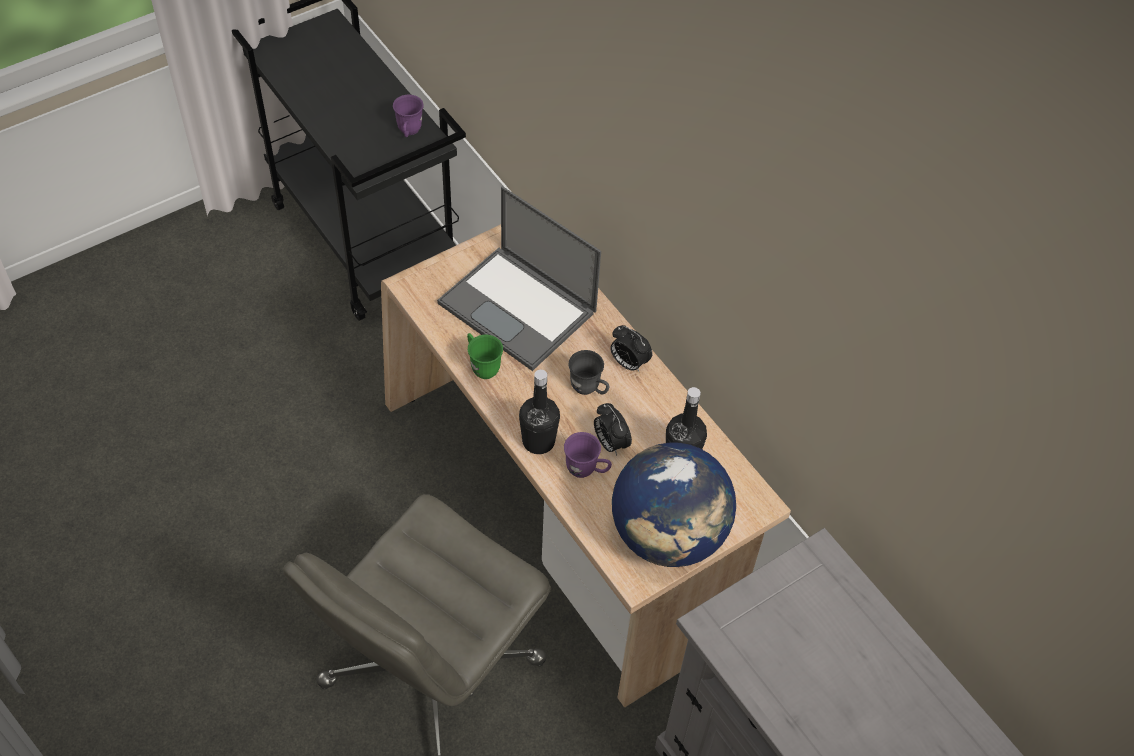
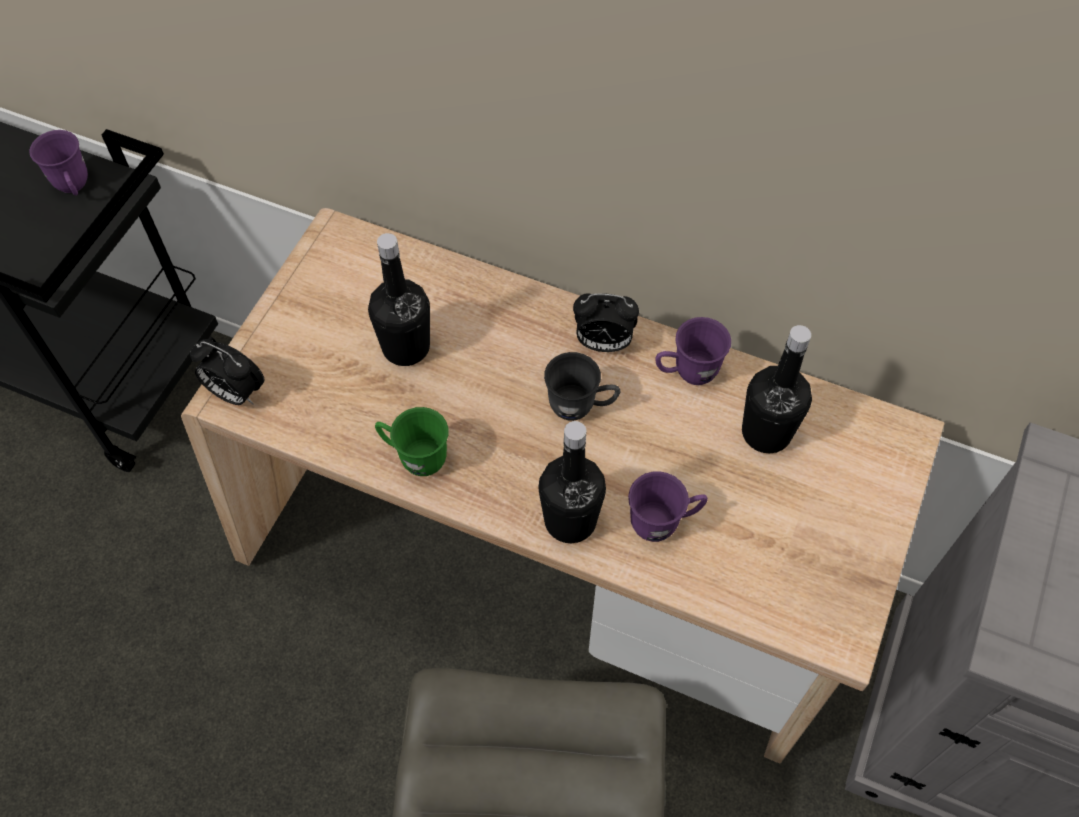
camera: 30 degrees left, 5 degrees up
(519, 308) = (406, 347): laptop -> black bottle
(610, 443) = (663, 466): alarm clock -> alarm clock (235, 393)
(662, 404) = (687, 373): none -> purple mug
(668, 535) = (833, 549): globe -> none

